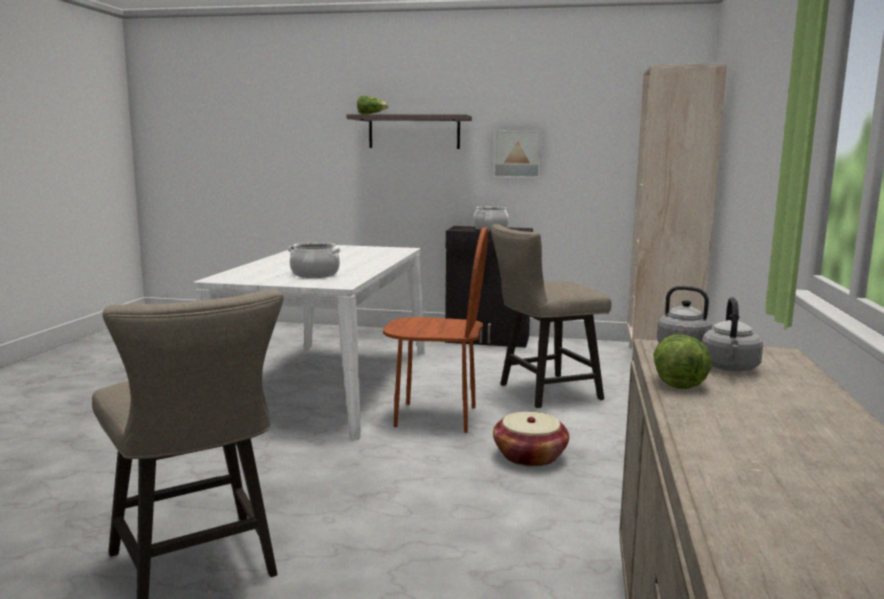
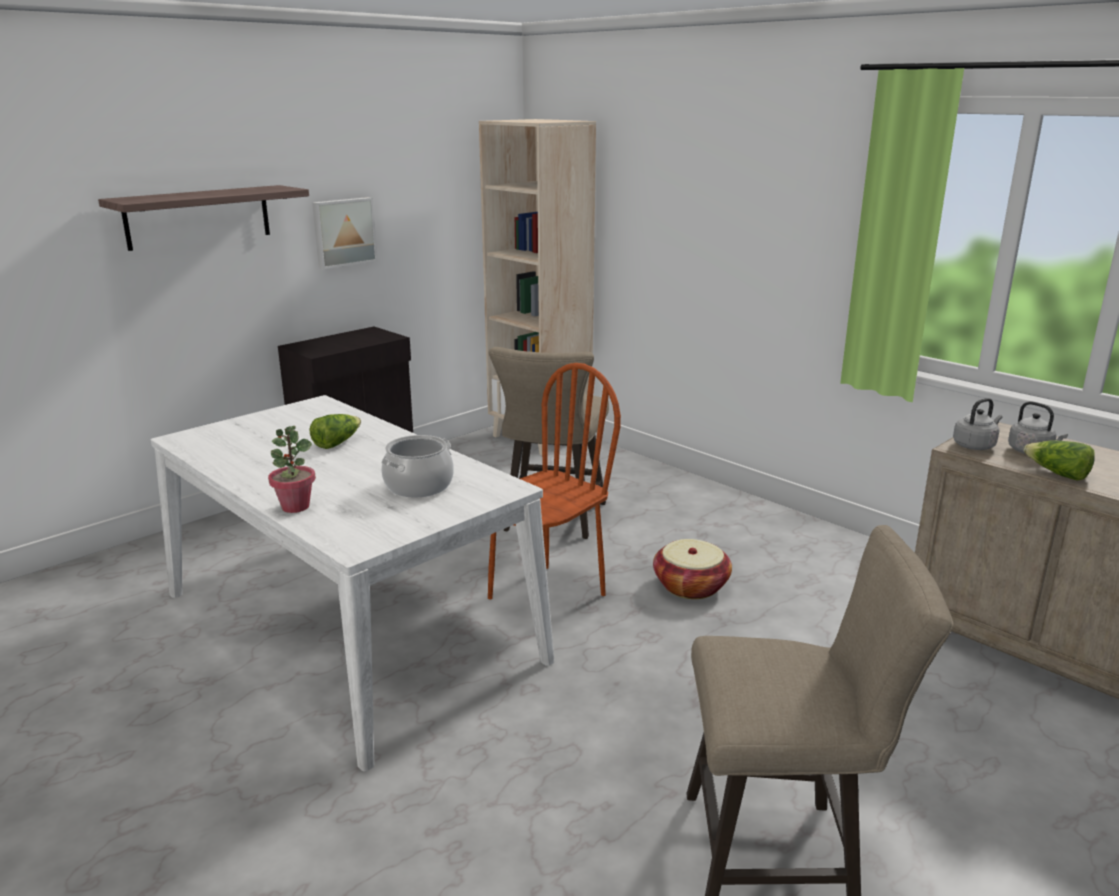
camera: 55 degrees left, 10 degrees up
(255, 266) = (295, 506): none -> potted plant
(371, 114) = (153, 199): lettuce -> lettuce (336, 443)
(490, 229) = (347, 341): cooking pot -> none

